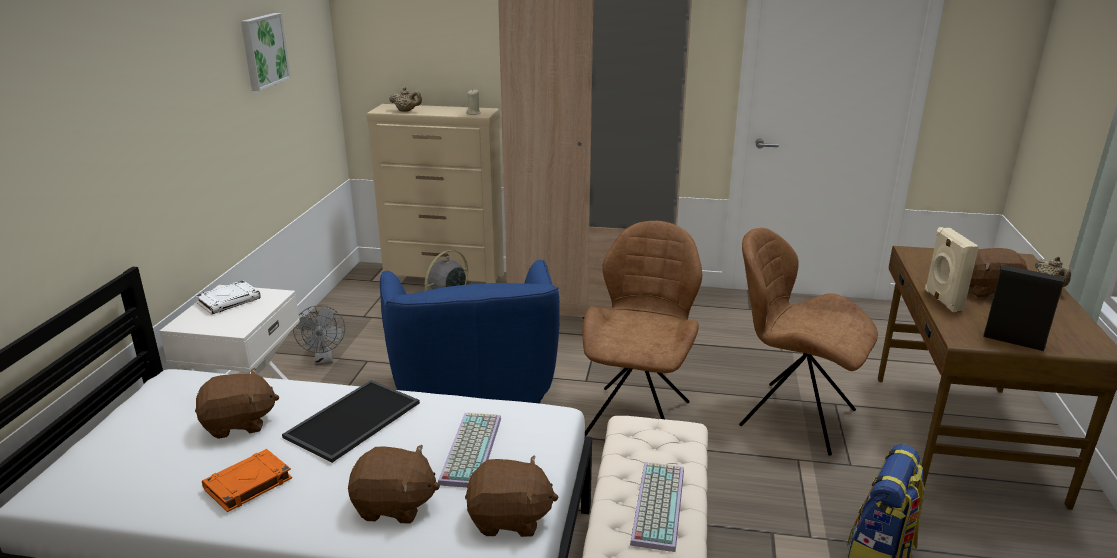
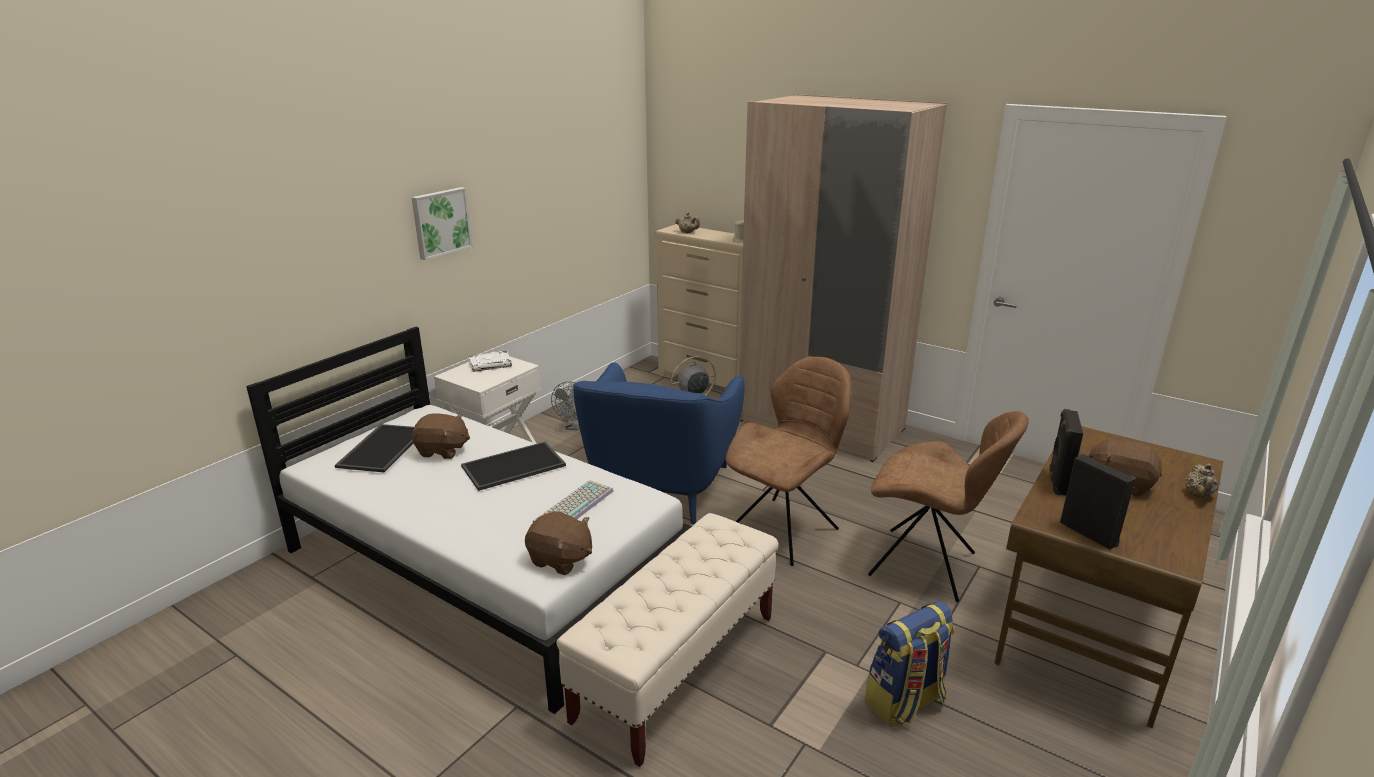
camera: 25 degrees right, 0 degrees up
(144, 441) = (381, 447): none -> tray
(247, 484) = (419, 491): orange book -> none
(263, 51) = (566, 174): picture -> picture (440, 222)
(394, 506) = (495, 529): brown plush toy -> none
(656, 504) = (680, 583): keyboard -> none
(793, 416) = (927, 566): brown chair -> brown chair turned 150 degrees clockwise
(941, 300) = (1057, 482): beige speaker -> black speaker

